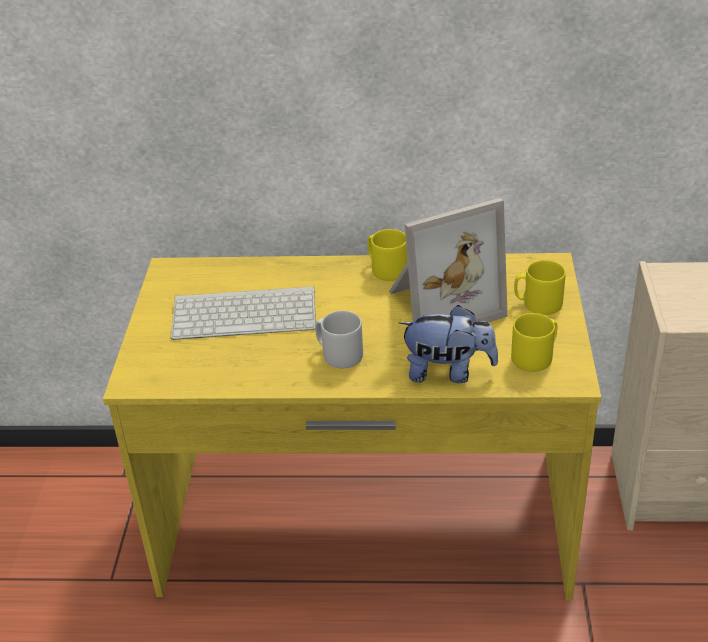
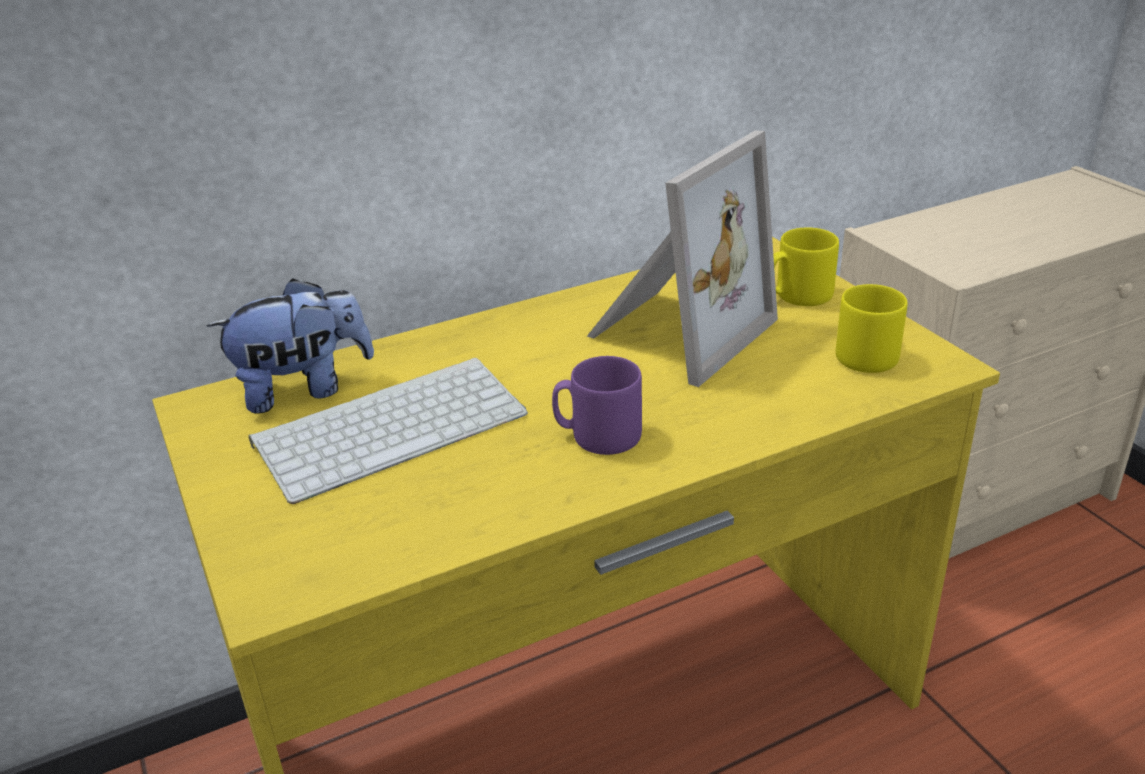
camera: 30 degrees left, 5 degrees down
(338, 354) = (597, 436): grey mug -> purple mug
(386, 269) = (554, 312): yellow mug -> none
(448, 372) = (779, 407): plush toy -> plush toy (304, 389)

